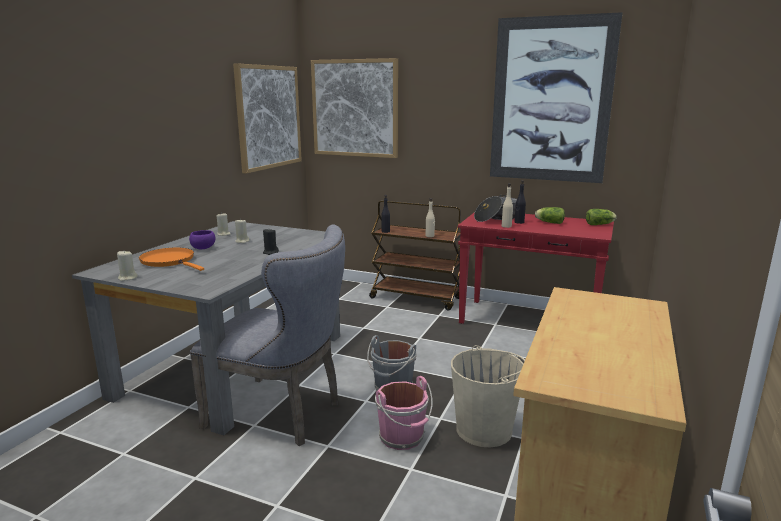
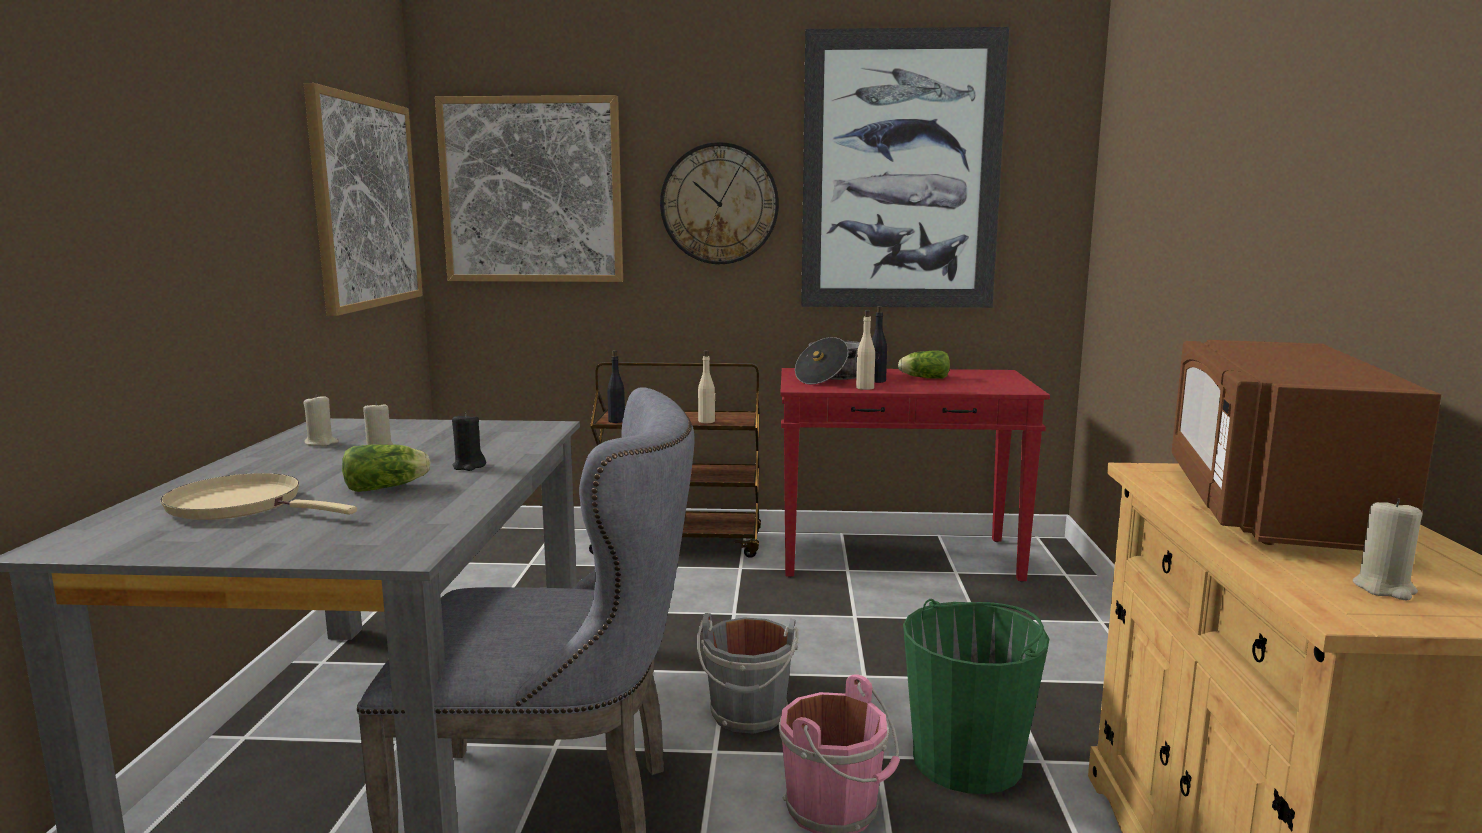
camera: 20 degrees left, 5 degrees down
(127, 278) = (162, 551): beige candle -> beige candle (1384, 588)
(170, 261) = (242, 505): orange frying pan -> beige frying pan
(204, 248) = (301, 472): purple bowl -> none
(448, 117) = (719, 204): none -> wall clock
(484, 430) = (968, 760): beige bucket -> green bucket
(600, 224) = (1003, 375): lettuce -> lettuce (388, 487)
(601, 323) = (1271, 508): none -> brown microwave

